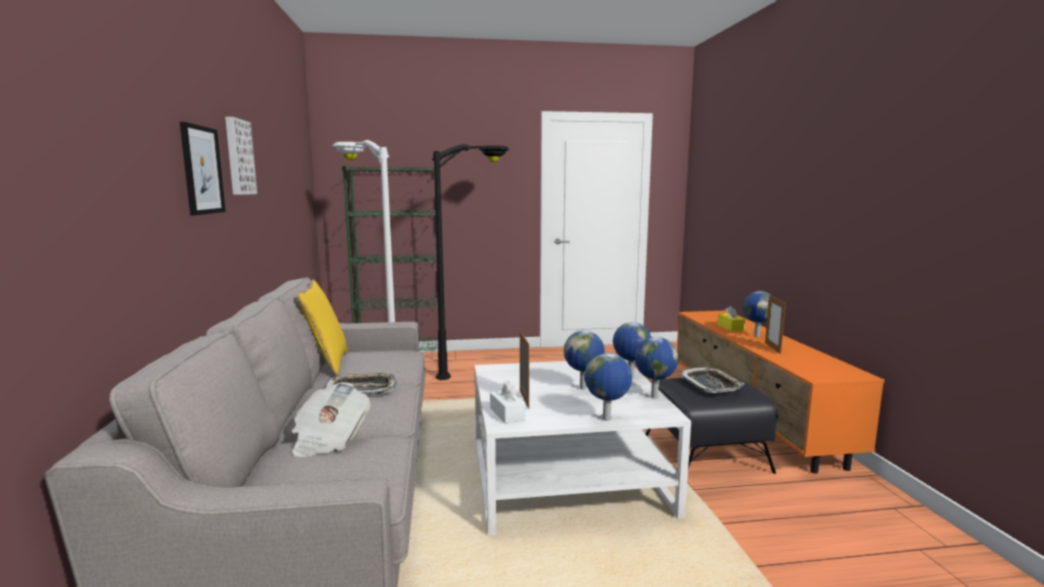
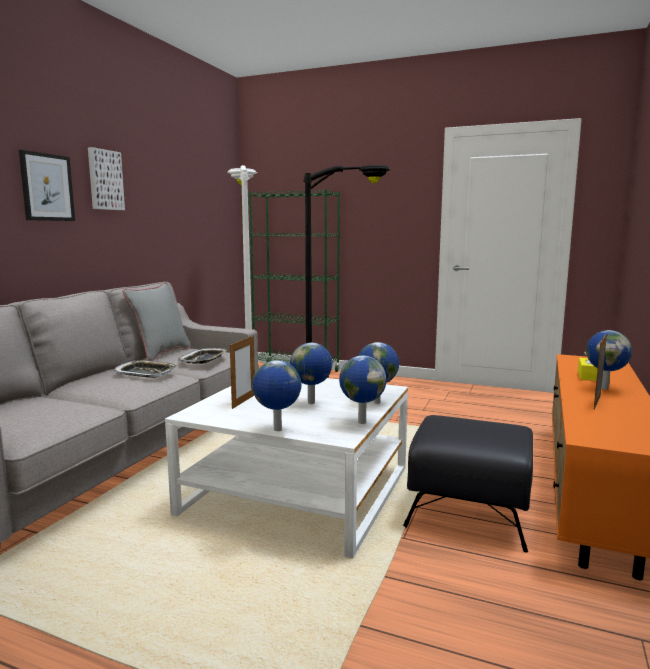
camera: 30 degrees right, 0 degrees up
(327, 363) = (161, 353): yellow pillow -> grey pillow
(329, 439) = (63, 399): newspaper -> none
(507, 414) = (208, 409): white tissue box -> none
(711, 384) = (473, 428): tray -> tray (204, 360)

